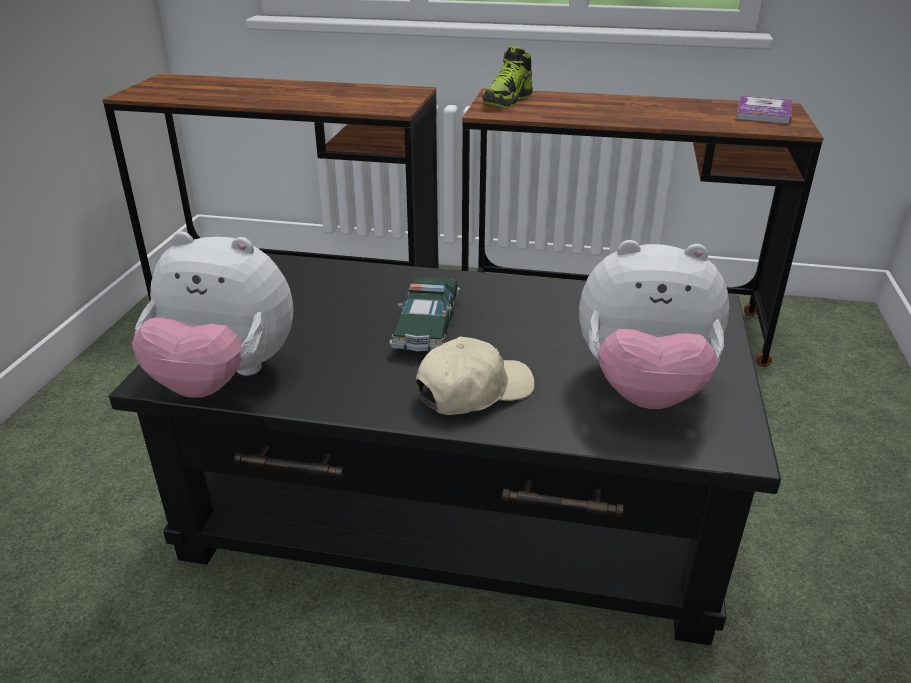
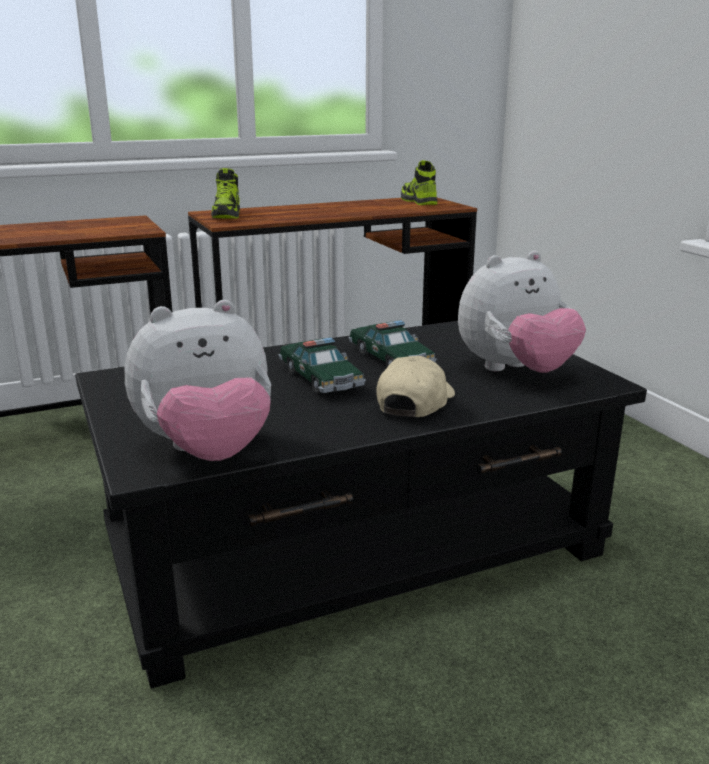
camera: 35 degrees left, 10 degrees down
(529, 323) = (390, 359): none -> toy car
(763, 112) = (418, 201): book -> shoe

